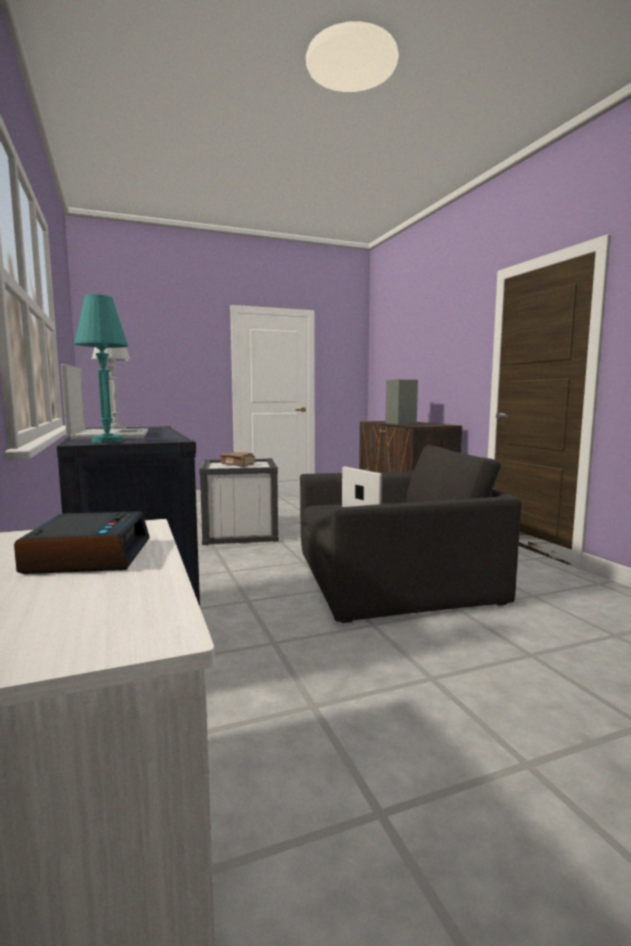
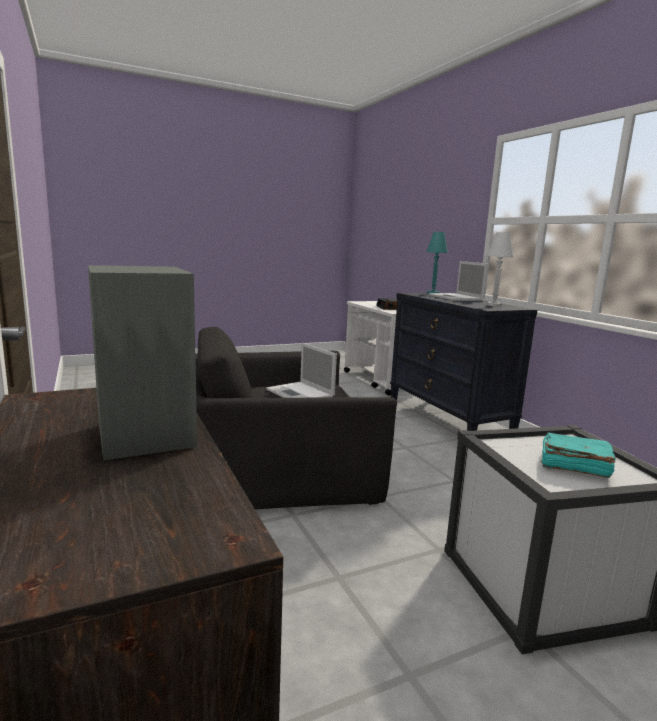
camera: 175 degrees right, 5 degrees up
(238, 465) = (573, 466): brown book -> turquoise book

